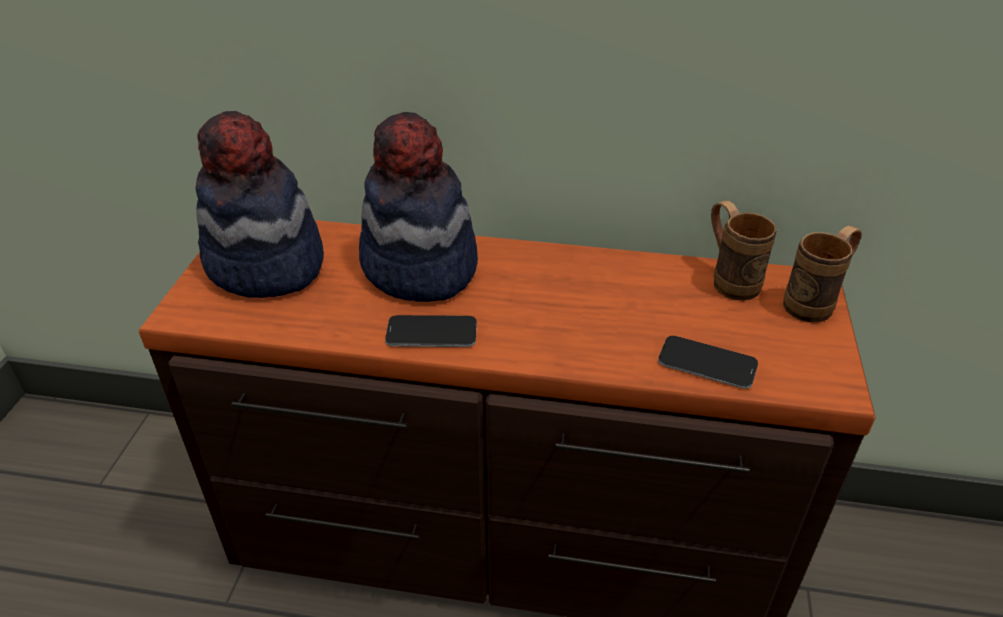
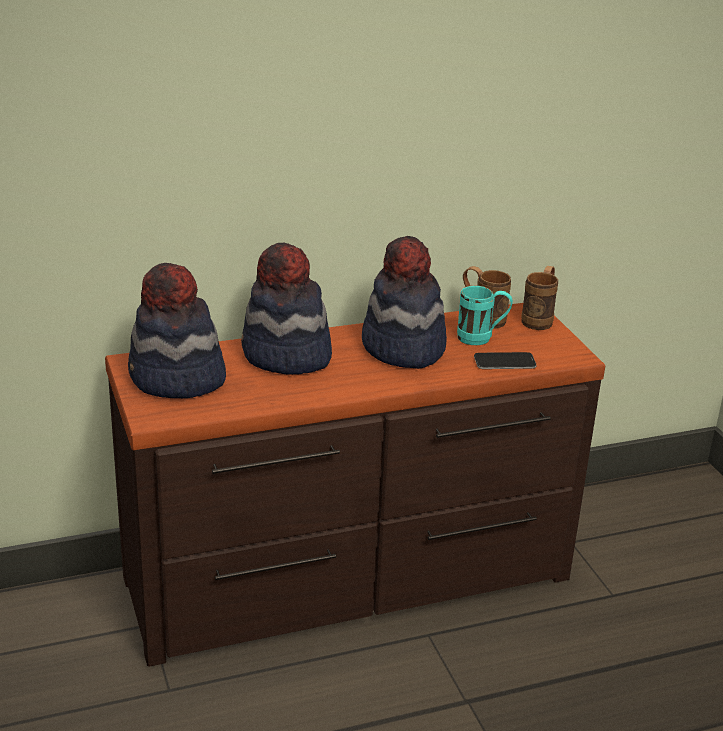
camera: 30 degrees left, 10 degrees down
(431, 333) = (332, 387): phone -> none
(577, 297) = (402, 348): none -> hat
(702, 312) = (482, 339): none -> turquoise mug

